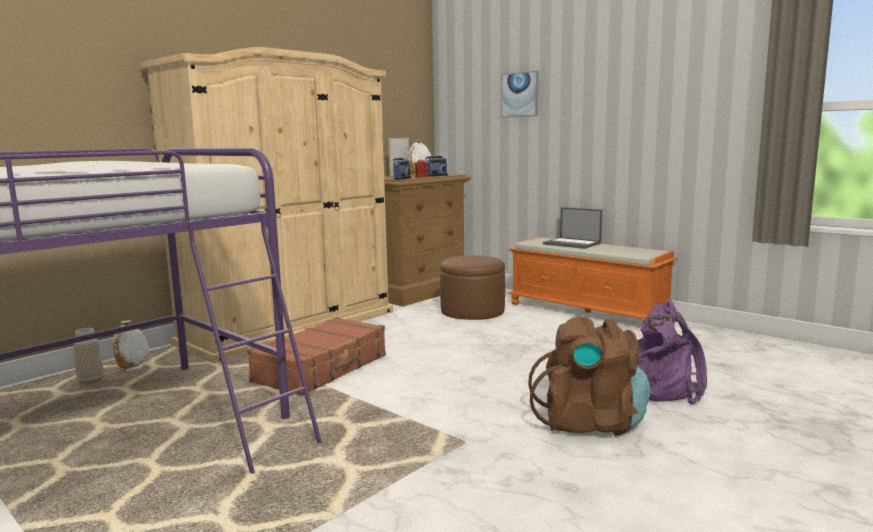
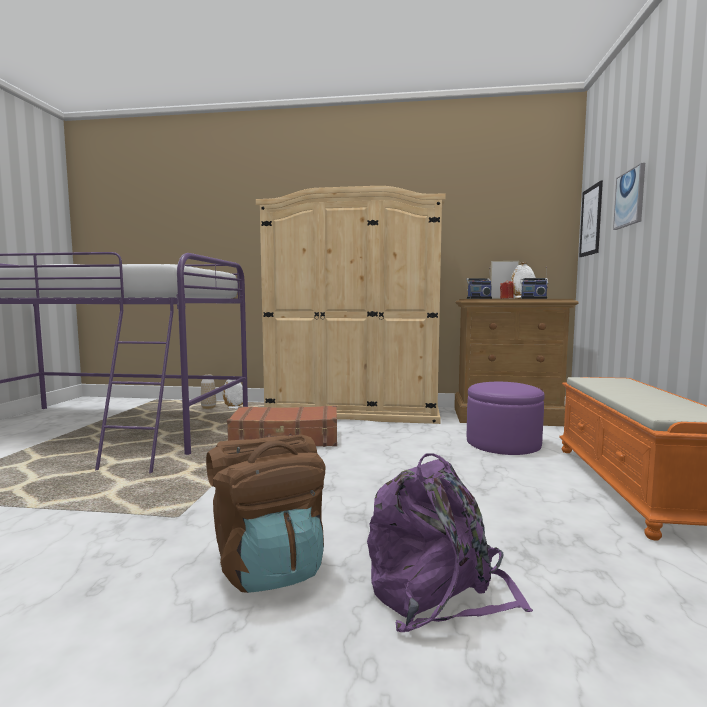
camera: 55 degrees right, 5 degrees down
(458, 103) = (591, 221): none -> picture
(472, 311) = (503, 443): brown ottoman -> purple ottoman
(573, 244) = (630, 388): laptop -> none

